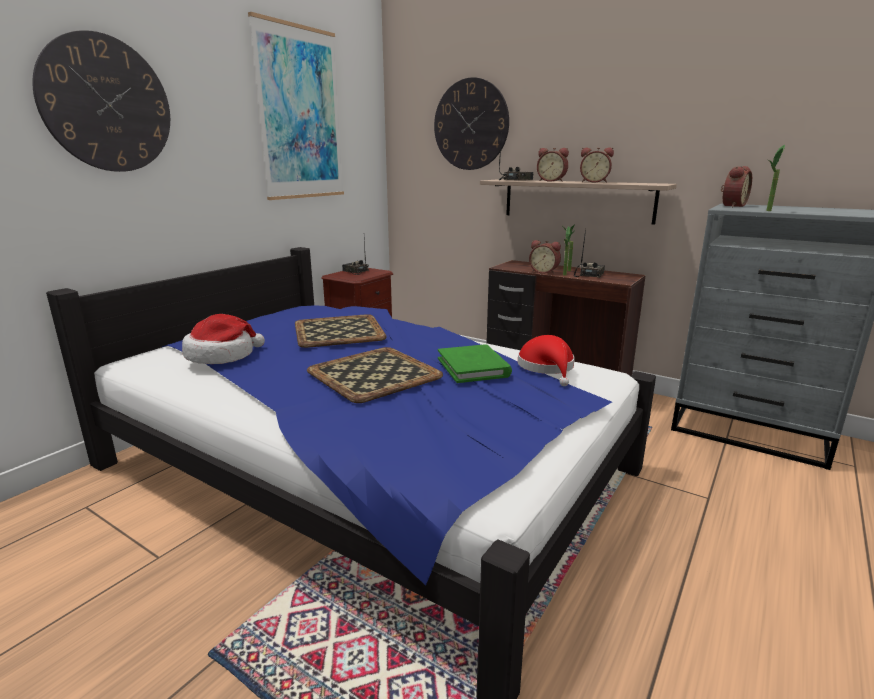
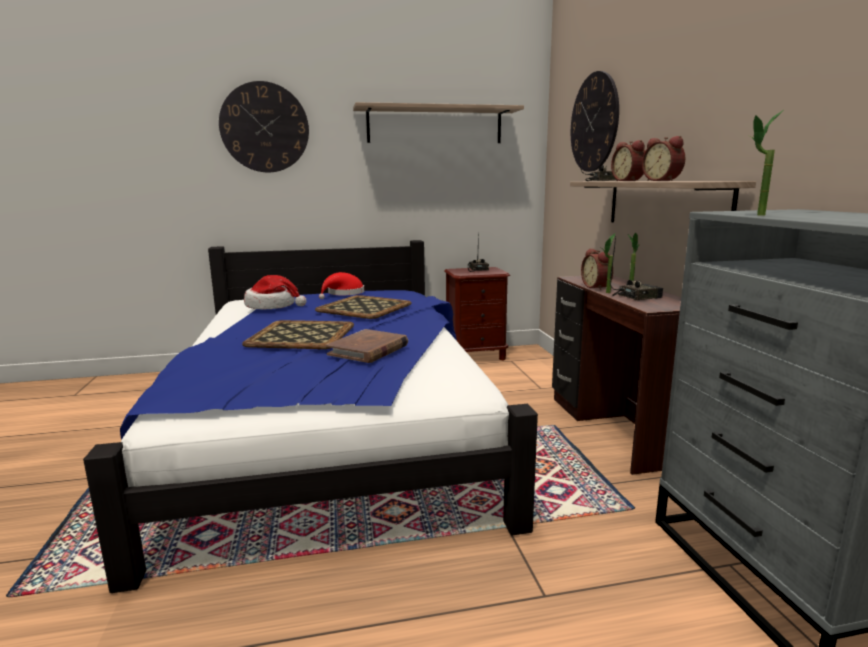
camera: 45 degrees right, 5 degrees down
(300, 114) = (435, 125): picture -> shelf
(473, 367) = (368, 350): green book -> brown book
(547, 367) = (423, 368): red hat -> red hat (343, 294)
(731, 206) = (768, 210): alarm clock -> none

